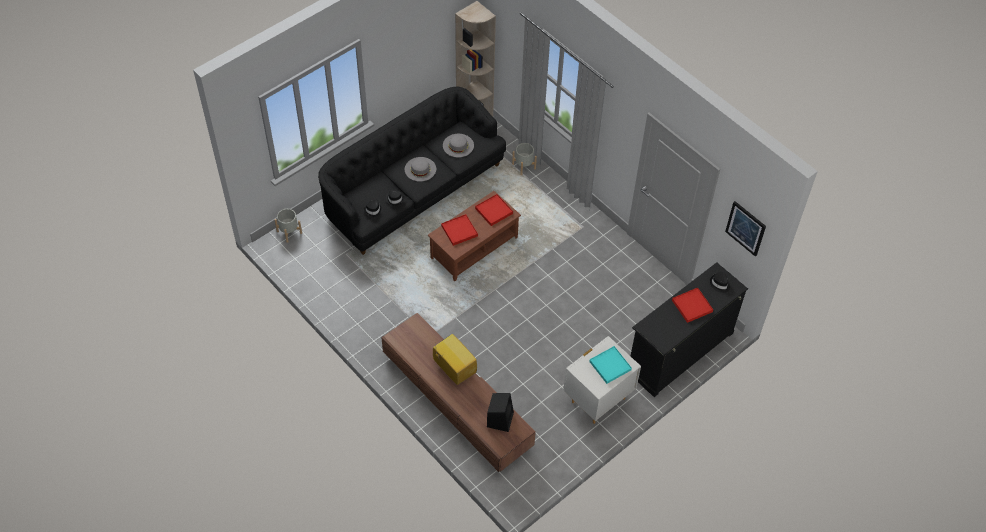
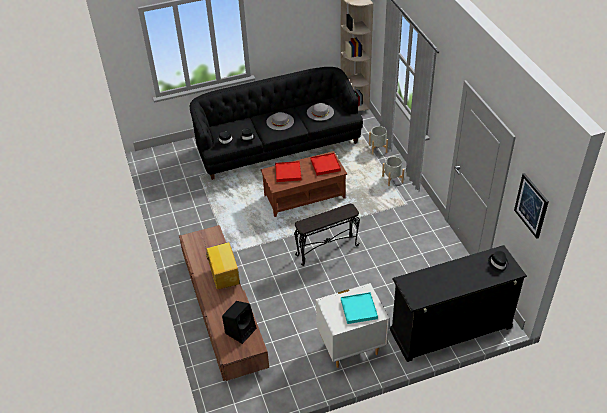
camera: 25 degrees right, 10 degrees down
(289, 232) = (166, 151): grey planter -> grey planter (392, 179)
(527, 304) = (327, 251): none -> black side table
(692, 306) = (461, 275): red tray -> none

